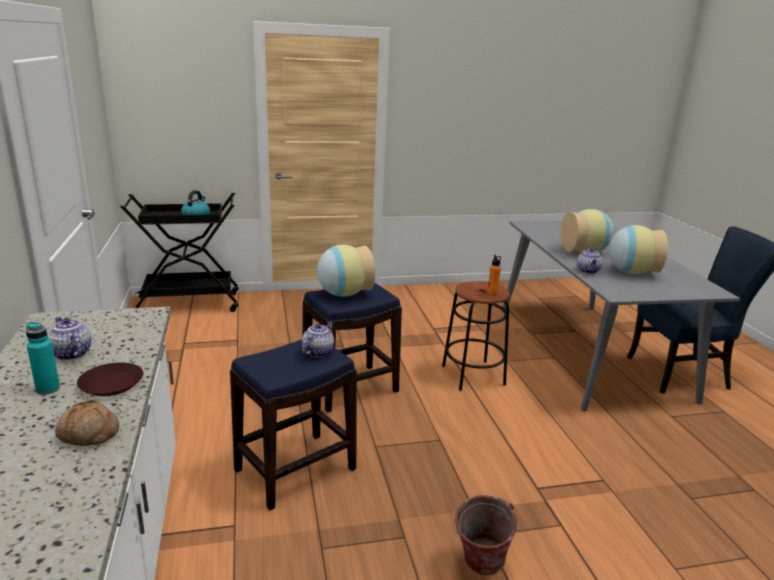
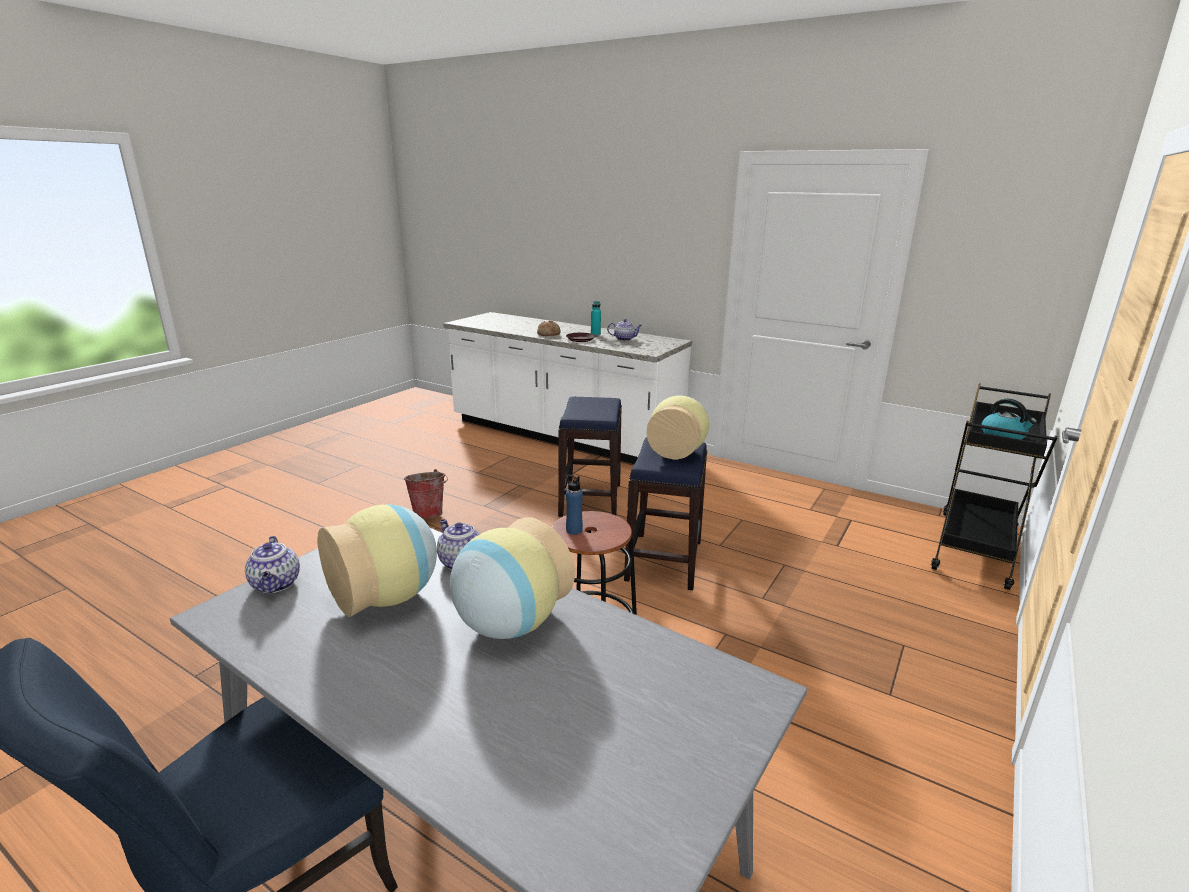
camera: 135 degrees right, 0 degrees up
(318, 351) = (587, 414): teapot -> teapot (276, 585)
(492, 293) = (574, 530): orange bottle -> blue bottle

